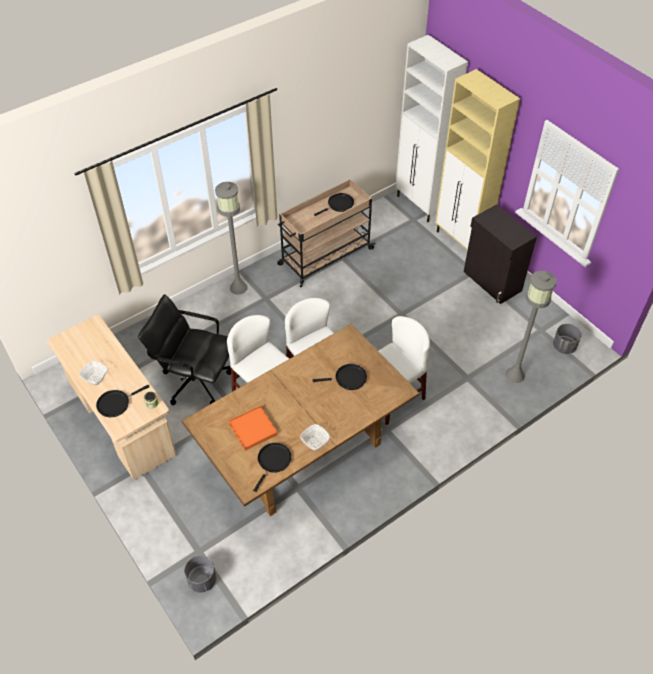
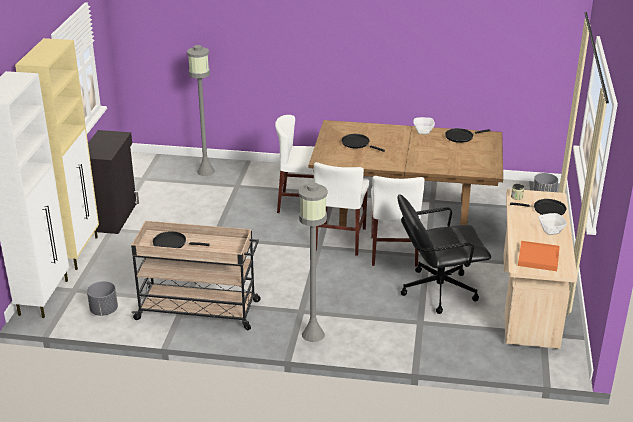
camera: 135 degrees left, 20 degrees down
(196, 380) = (437, 290): black office chair -> black office chair turned 105 degrees clockwise
(252, 429) = (456, 153): orange tray -> orange tray (538, 258)
(564, 346) = (148, 165): grey planter -> grey planter (104, 310)

